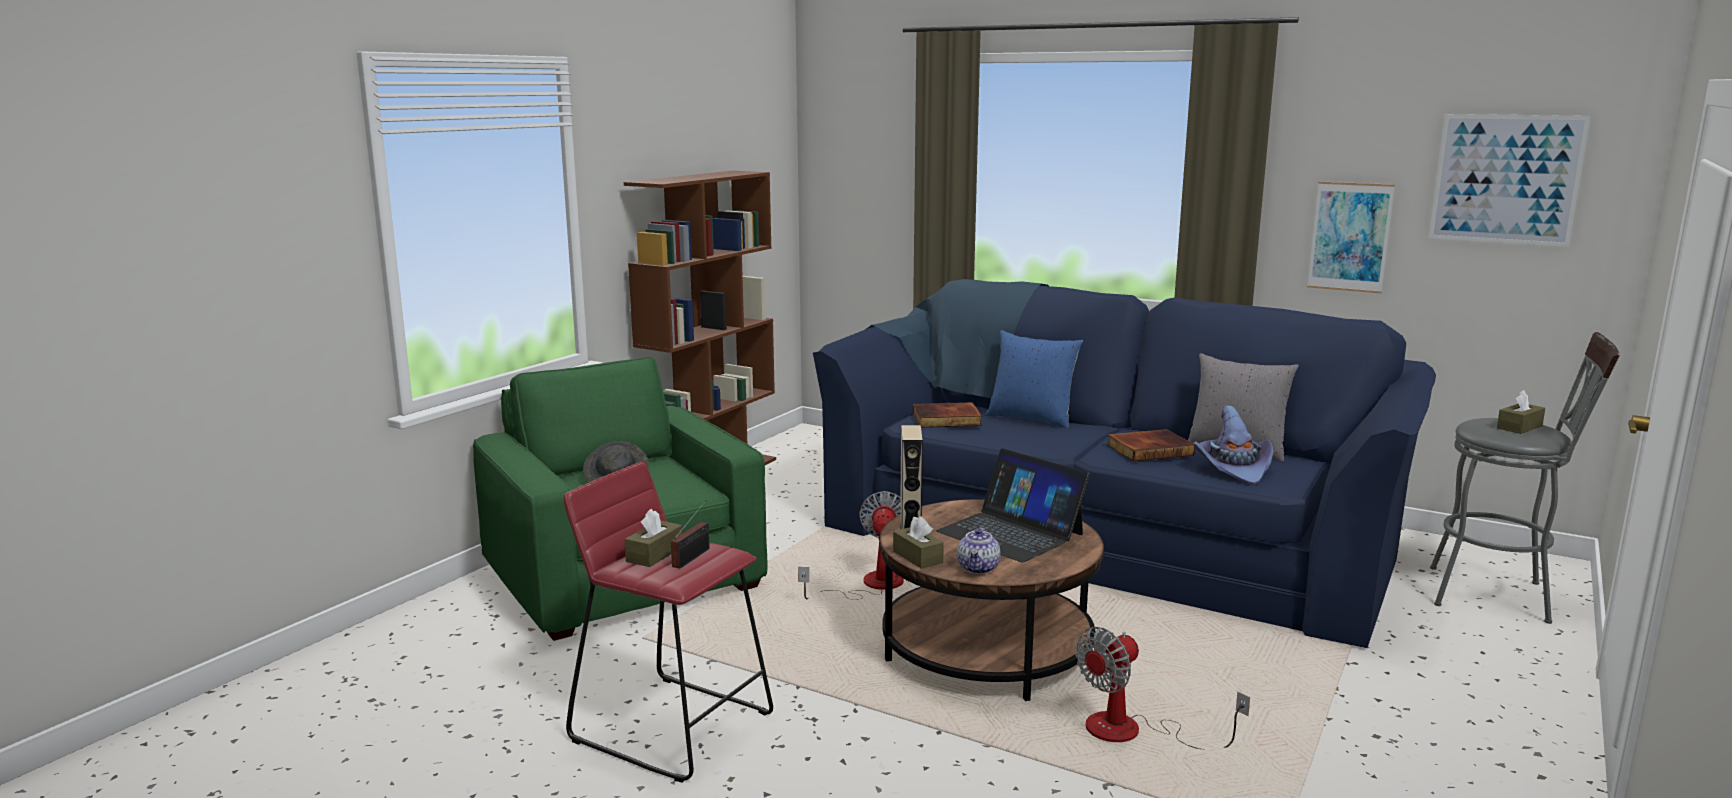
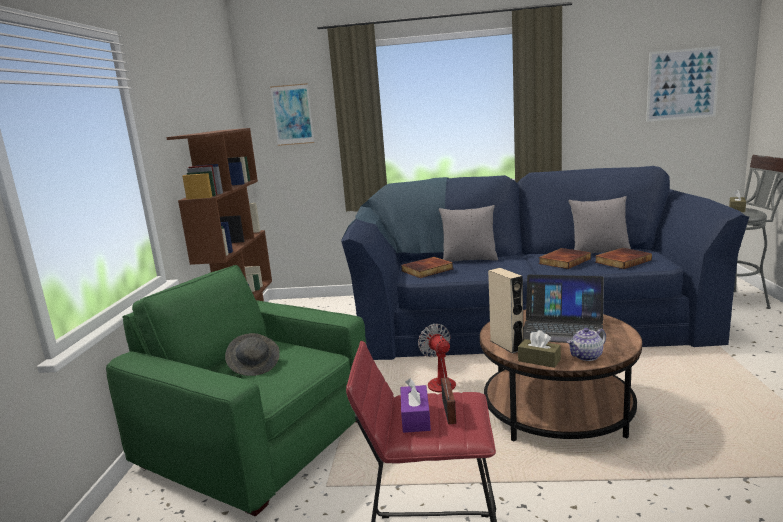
camera: 25 degrees left, 0 degrees up
(655, 554) = (415, 417): brown tissue box -> purple tissue box
(978, 568) = (586, 356): teapot -> teapot turned 75 degrees clockwise
(1031, 418) = (469, 259): blue pillow -> grey pillow
(1133, 732) = (705, 436): fan -> none
(1234, 468) = (622, 261): purple hat -> book
(1350, 237) = (605, 126): picture -> picture (292, 115)

